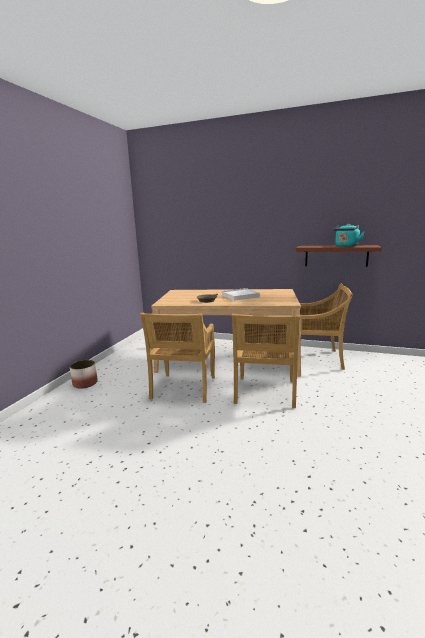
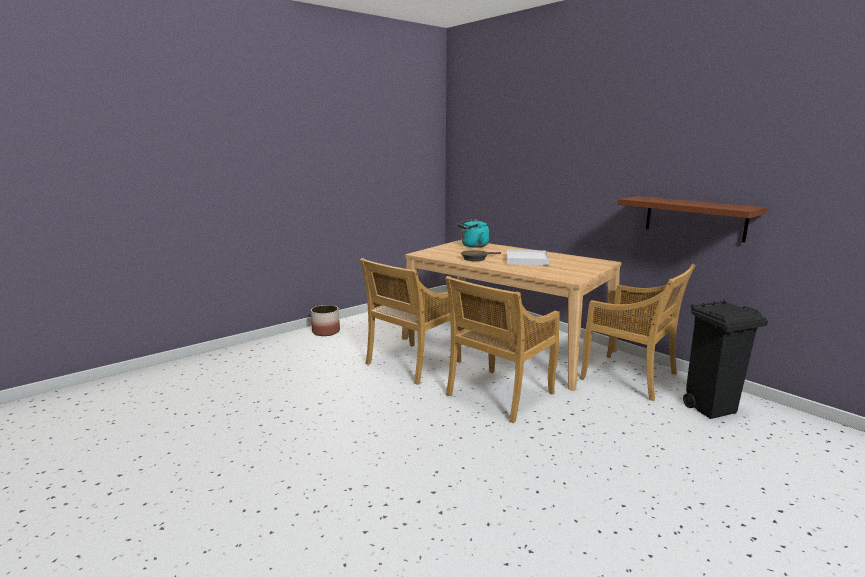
camera: 30 degrees right, 0 degrees up
(346, 246) = (701, 204): turquoise kettle -> turquoise kettle (473, 246)
(372, 365) = (711, 408): none -> black trash can

